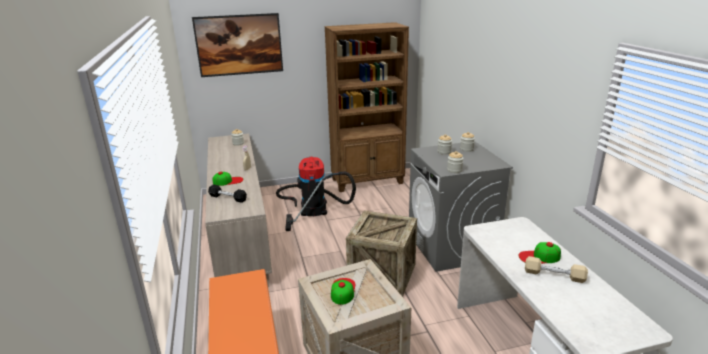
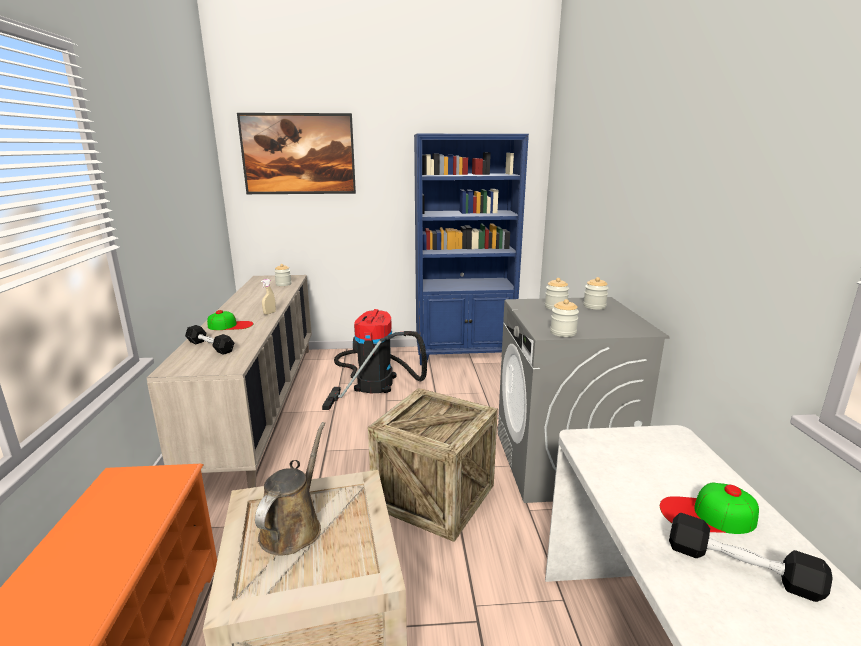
camera: 10 degrees right, 5 degrees down
(342, 290) = (293, 527): cap -> brown watering can
(368, 181) = (464, 355): brown bookcase -> blue bookcase
(554, 275) = (740, 568): beige dumbbell -> black dumbbell

